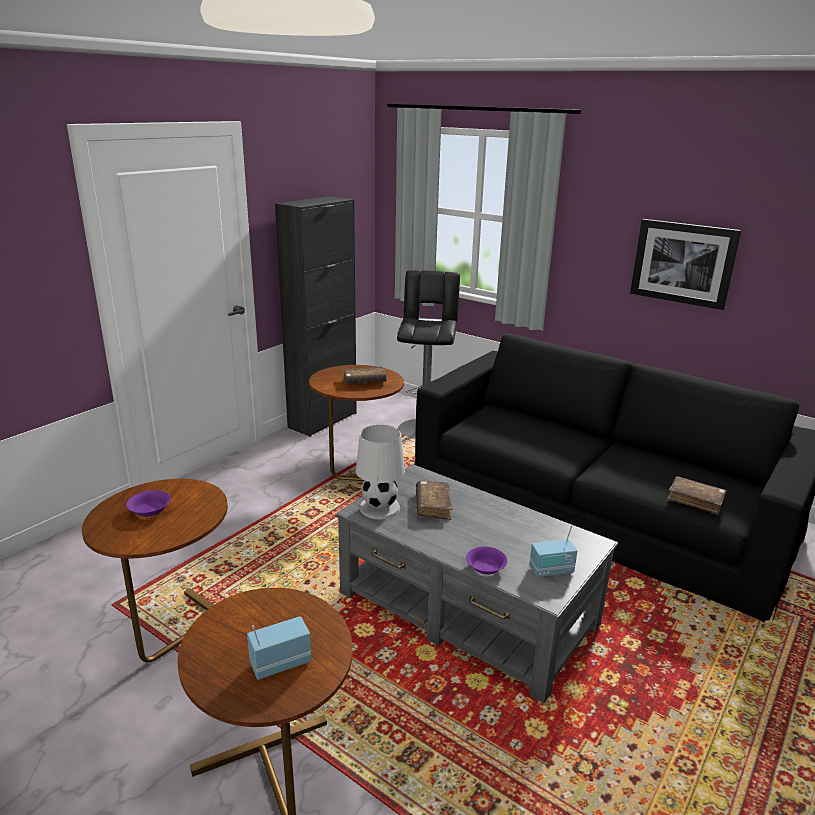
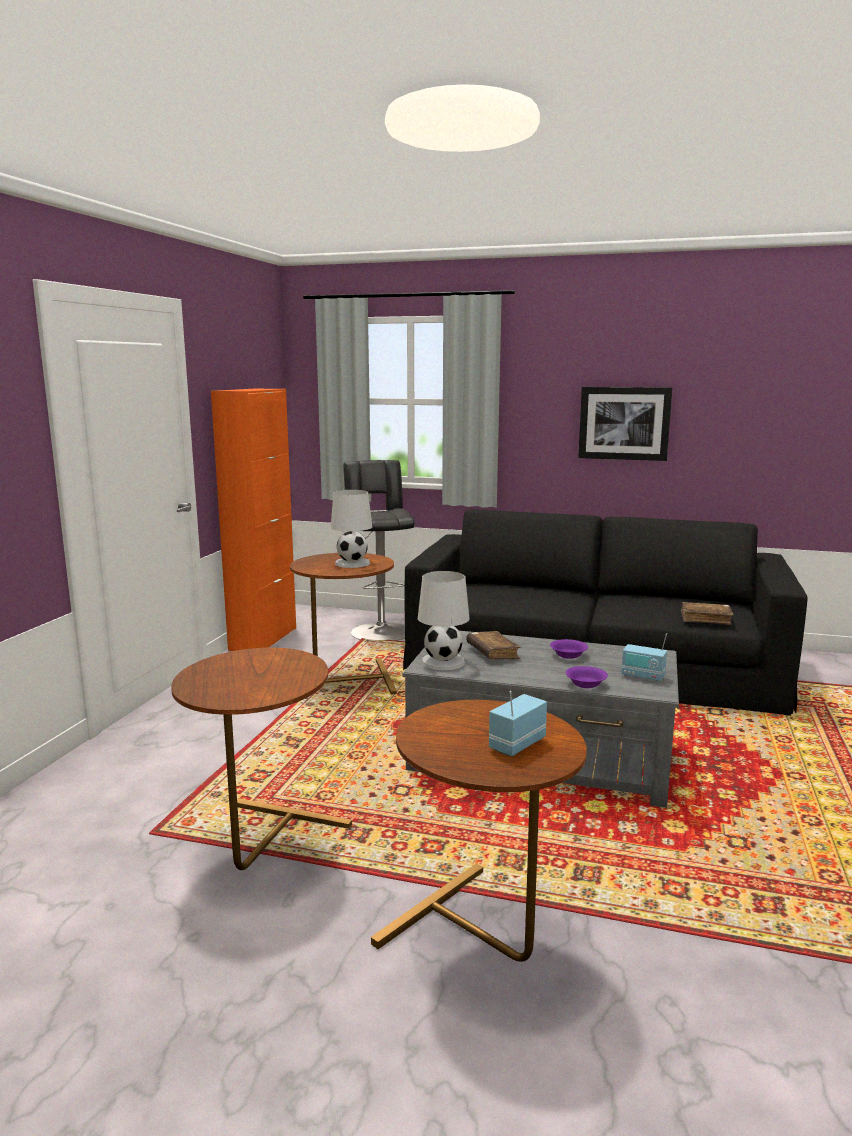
camera: 20 degrees left, 10 degrees down
(150, 511) = (242, 675): purple bowl -> purple bowl (569, 655)
(323, 420) = (263, 639): black cabinet -> orange cabinet
(364, 381) = (352, 563): brown book -> white table lamp
(551, 571) = (643, 676): radio -> radio turned 60 degrees clockwise

